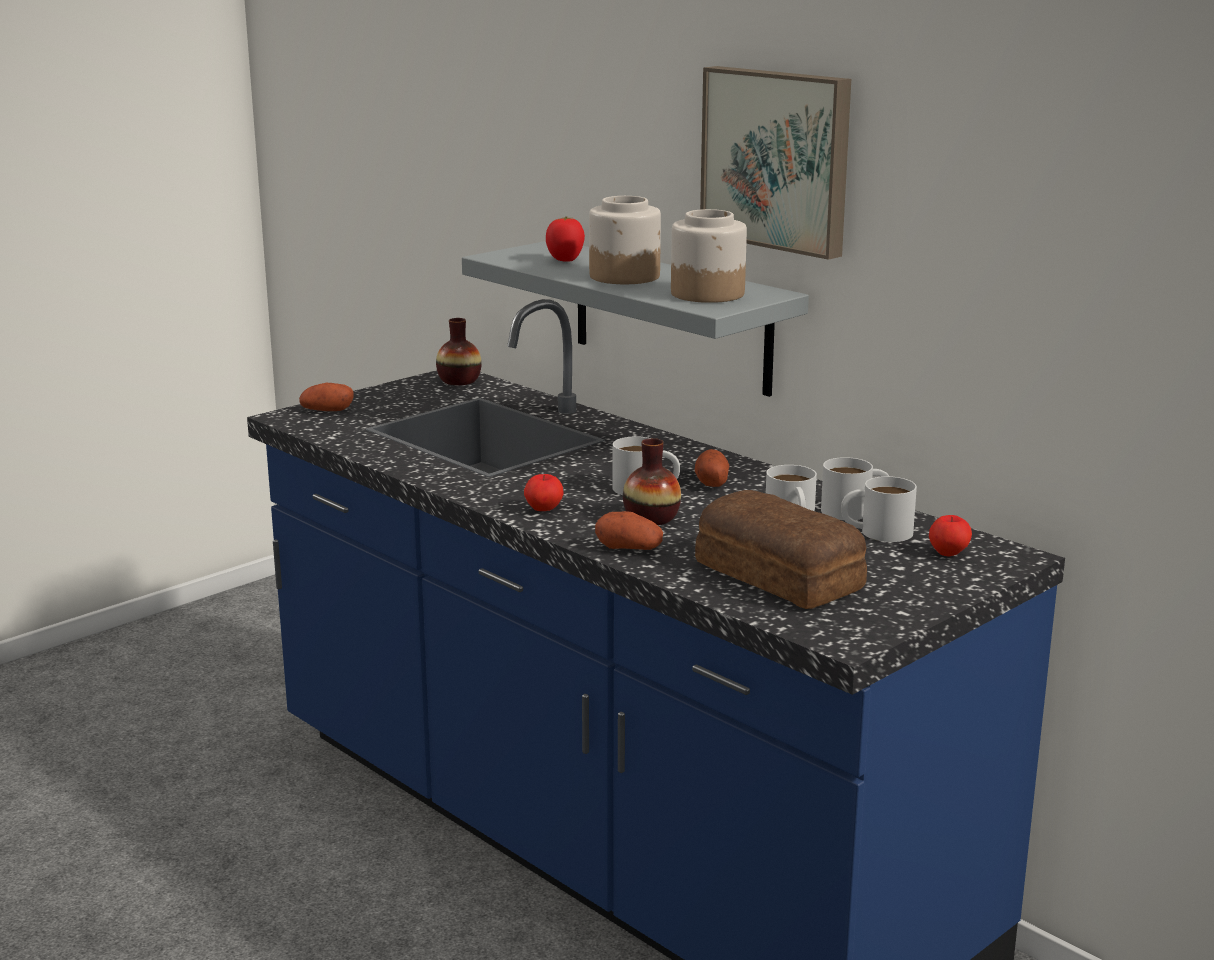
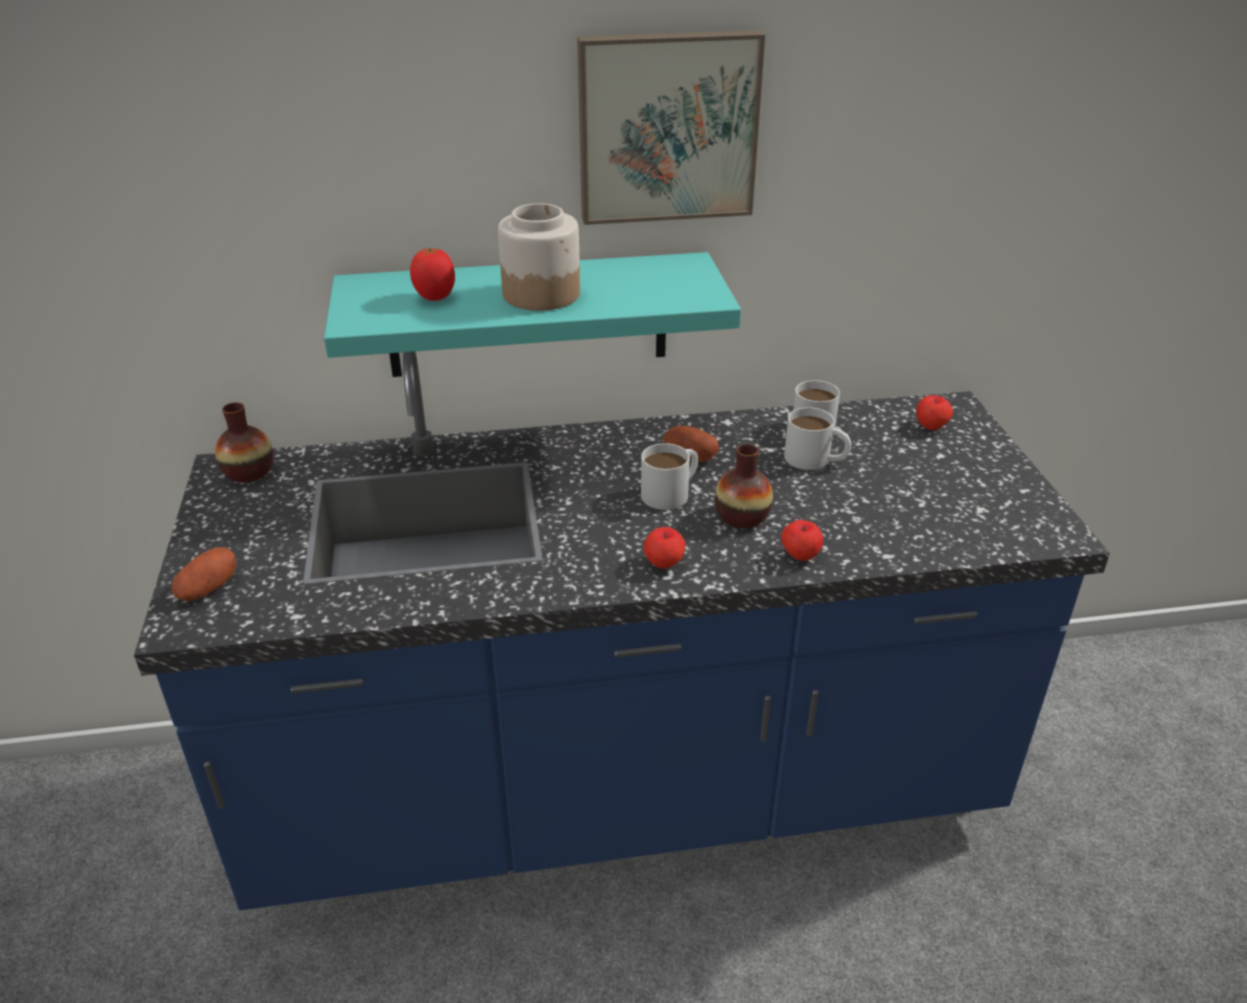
camera: 55 degrees left, 15 degrees up
(629, 548) = (800, 555): potato -> apple
(671, 316) = (528, 315): grey shelf -> turquoise shelf
(708, 294) = (656, 284): jar -> none
(779, 574) = (914, 509): bread -> none
(876, 532) = (865, 434): white mug -> none

